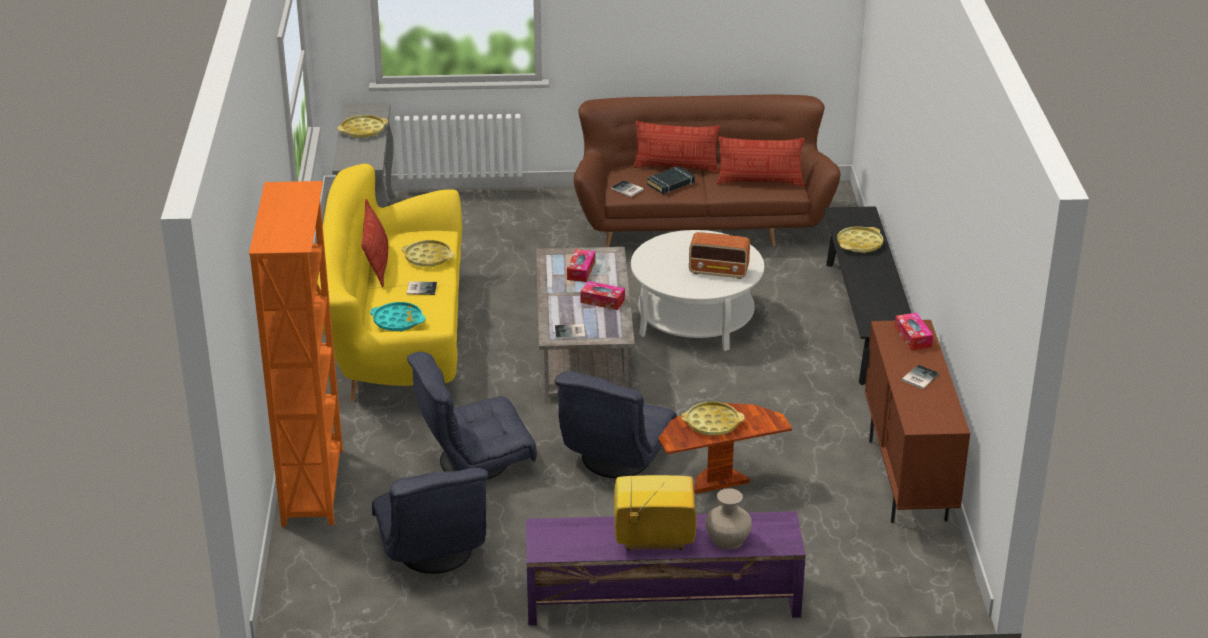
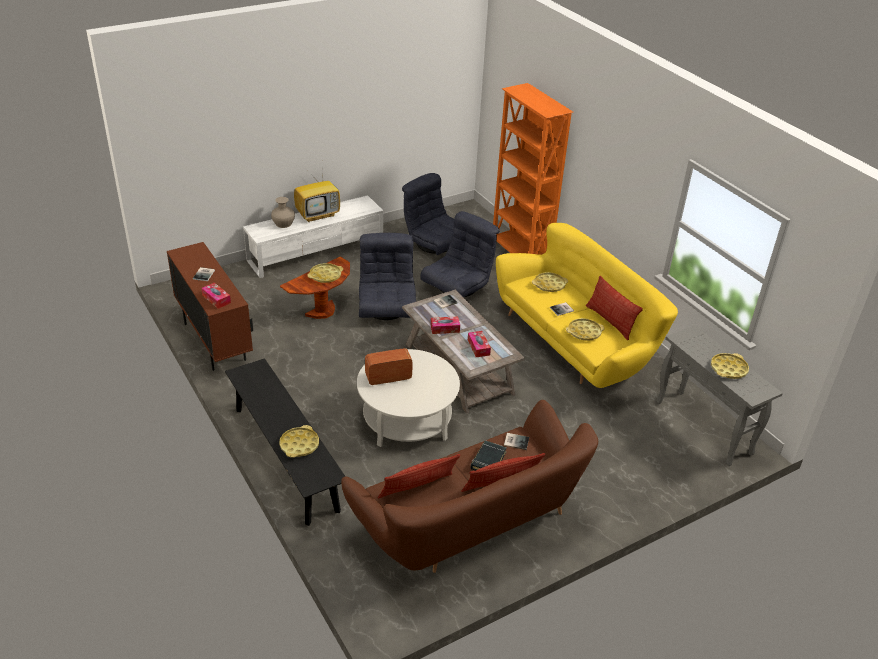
camera: 150 degrees right, 5 degrees up
(398, 321) = (549, 285): turquoise tray -> yellow tray
(661, 598) = (316, 252): purple tv stand -> white tv stand

